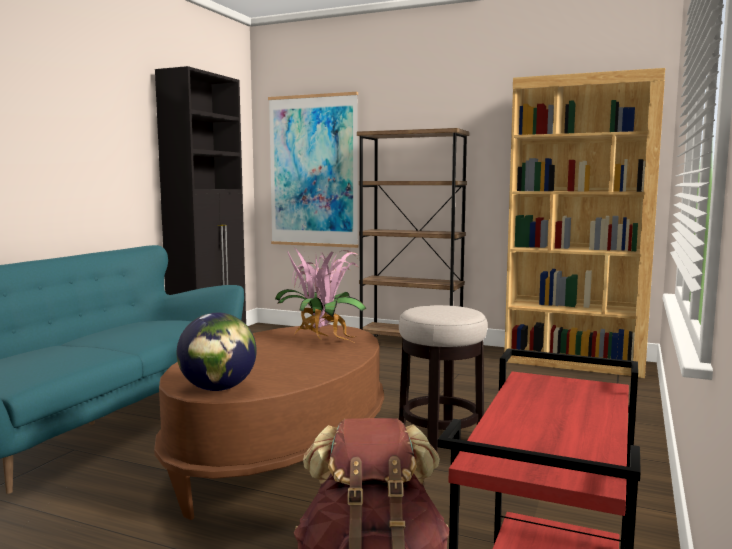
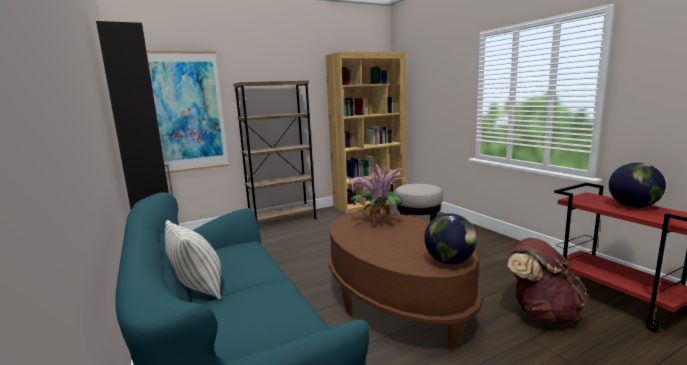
camera: 50 degrees left, 5 degrees up
(86, 336) = (198, 288): none -> pillow
(572, 421) = (633, 206): none -> globe

